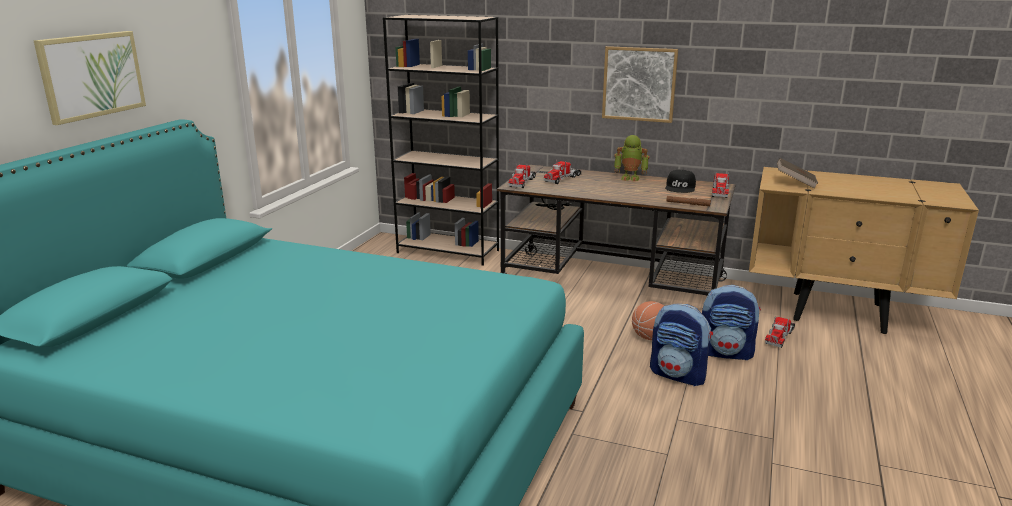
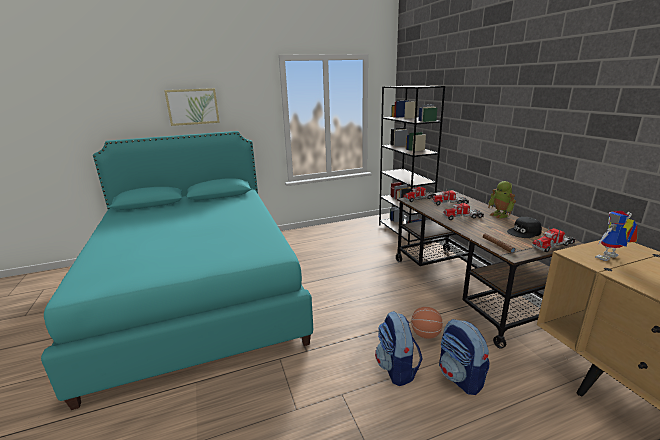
camera: 50 degrees right, 0 degrees up
(639, 84) = (523, 140): picture -> none
(779, 336) = (534, 396): toy truck -> toy truck (462, 217)
(795, 183) = (609, 259): brown book -> toy robot

